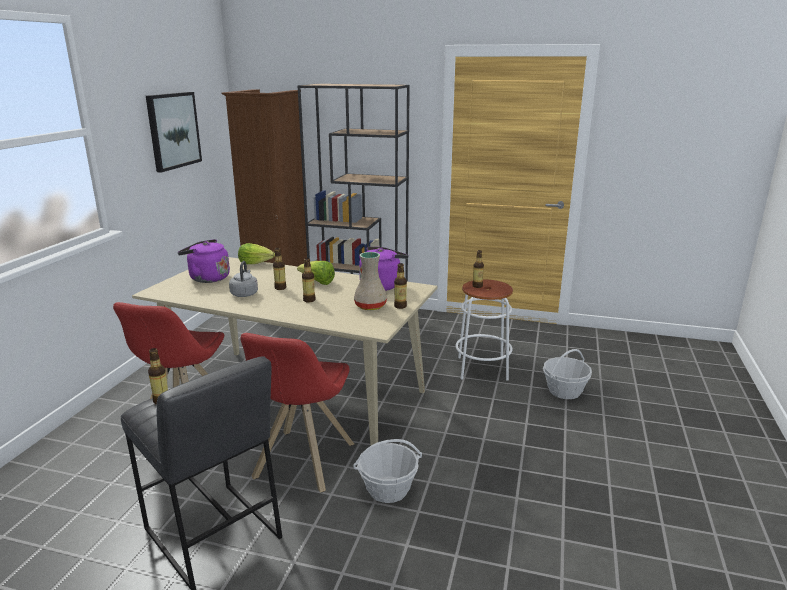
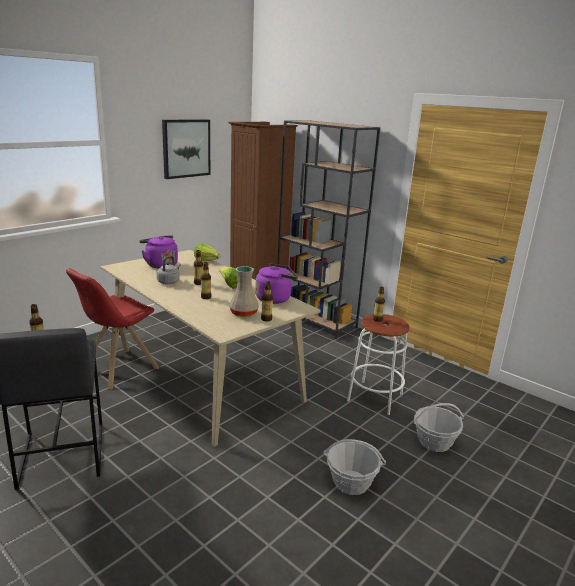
camera: 25 degrees right, 0 degrees up
(303, 460) = (165, 425): red chair -> none
(388, 489) = (203, 470): basket -> basket (351, 482)

